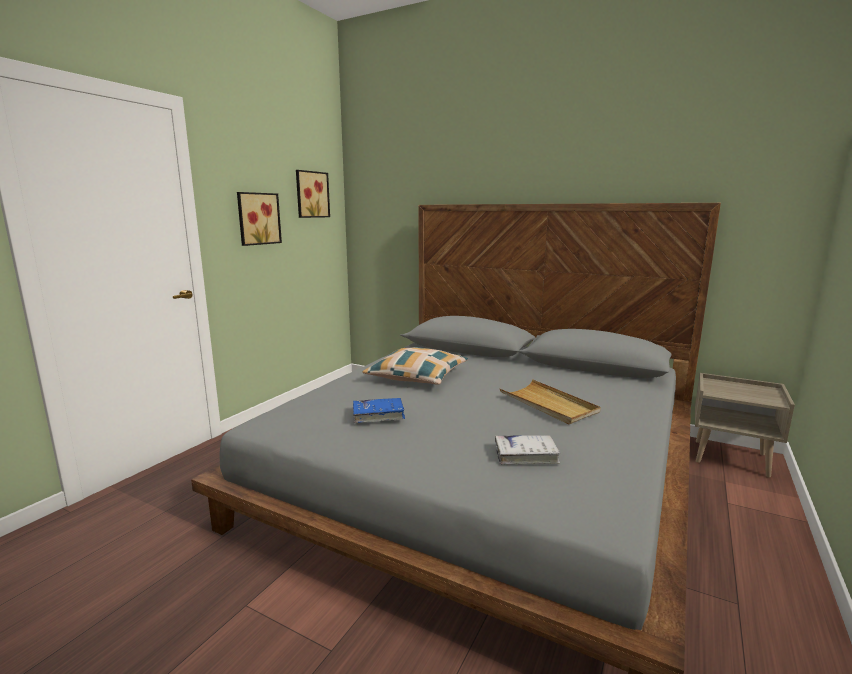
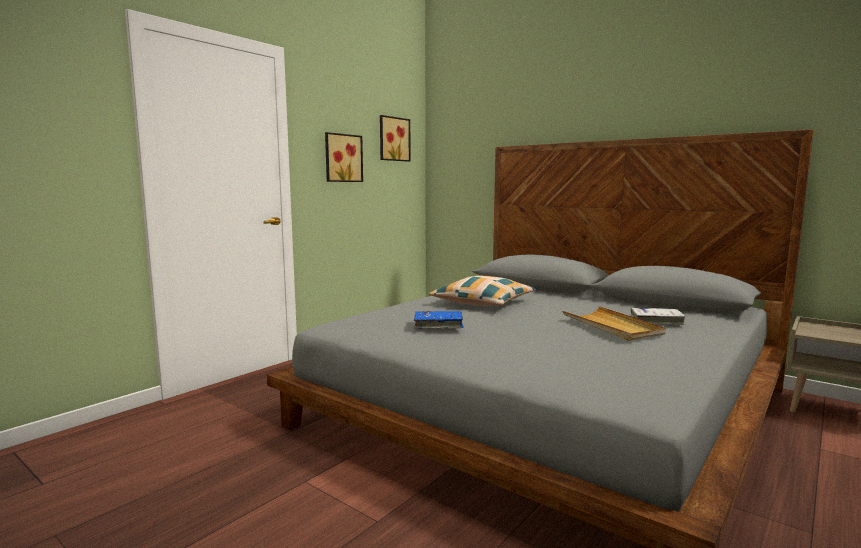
camera: 10 degrees right, 5 degrees down
(526, 455) = (577, 359): white book -> white book (657, 321)

